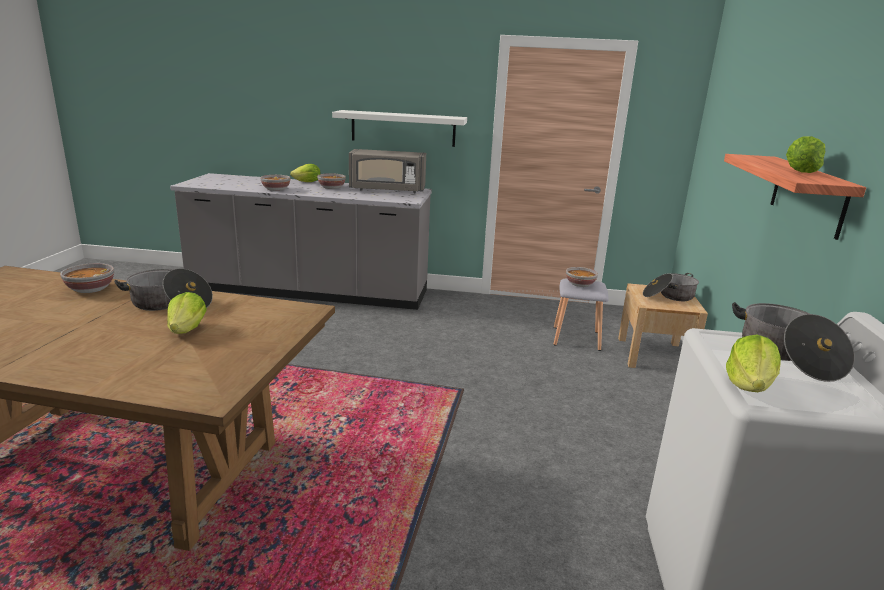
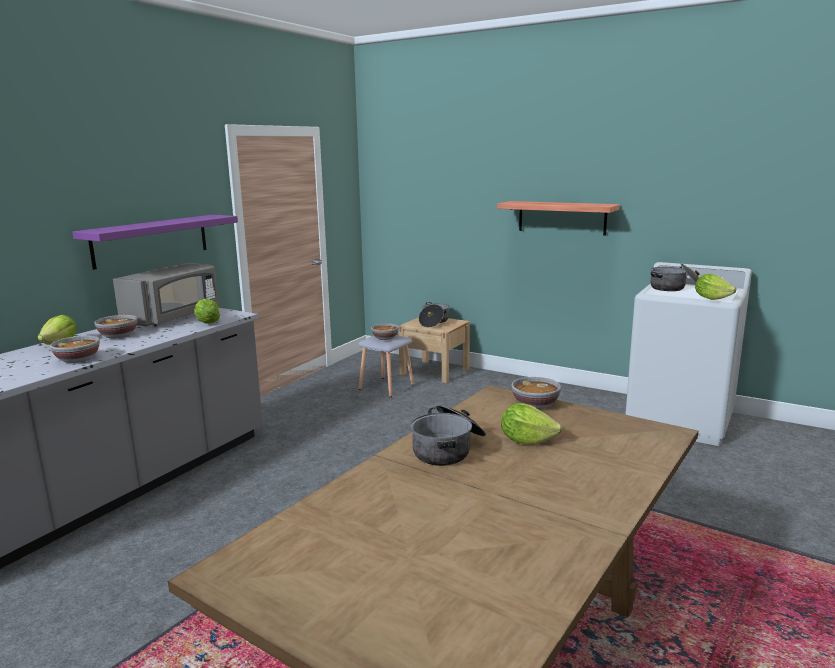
camera: 65 degrees left, 5 degrees down
(90, 289) = (363, 496): bowl -> bowl (535, 404)
(403, 128) = (151, 240): white shelf -> purple shelf
(800, 172) = (575, 204): lettuce -> lettuce (207, 323)

